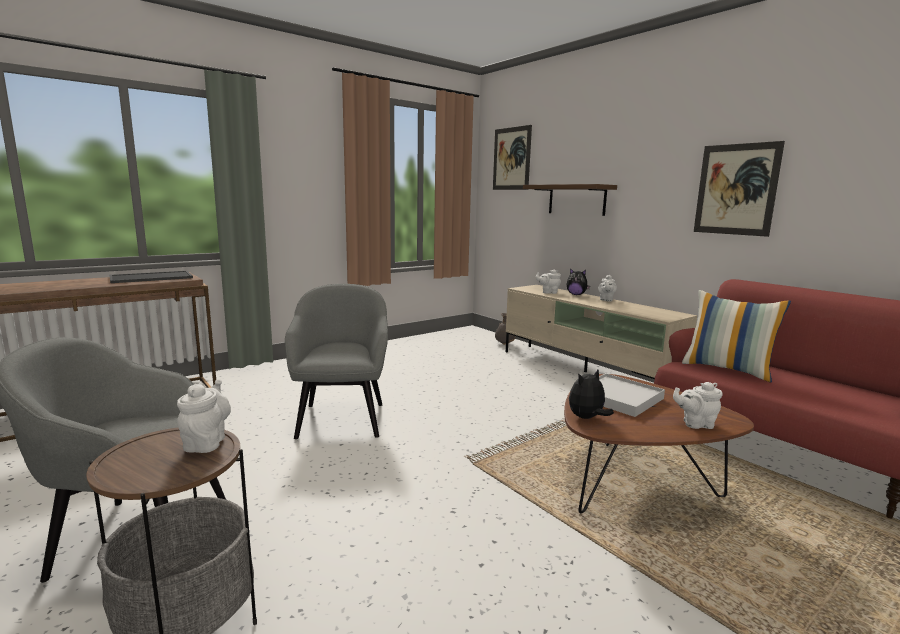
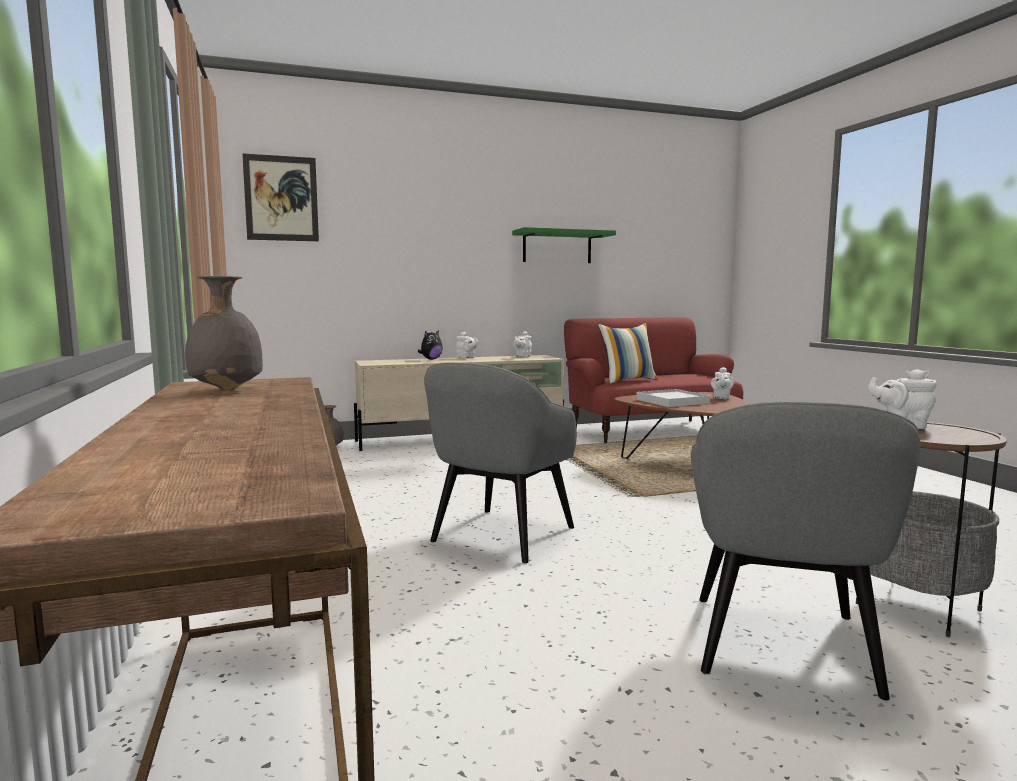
camera: 70 degrees left, 5 degrees down
(152, 277) = (225, 390): tray -> grey vase
(342, 419) = (501, 535): grey armchair -> grey armchair turned 75 degrees counterclockwise
(548, 292) = (407, 361): white teapot -> white teapot (522, 357)
(576, 200) = (398, 254): brown shelf -> none
(587, 418) = (711, 409): plush toy -> none
(736, 189) = (557, 247): picture -> green shelf

